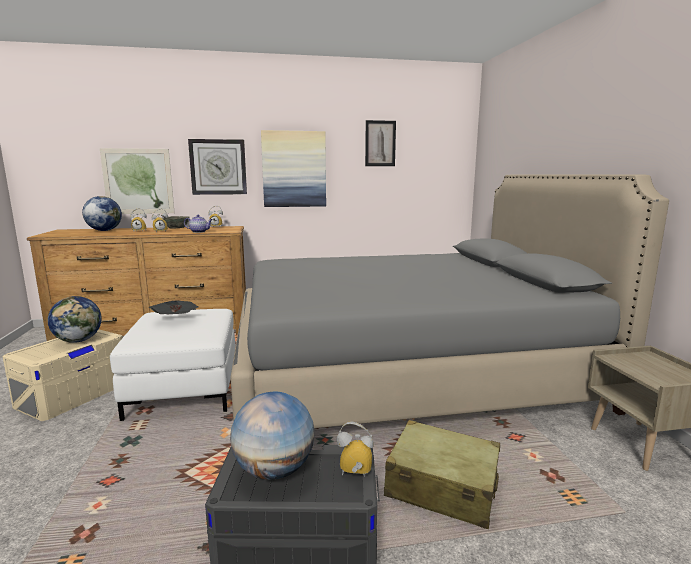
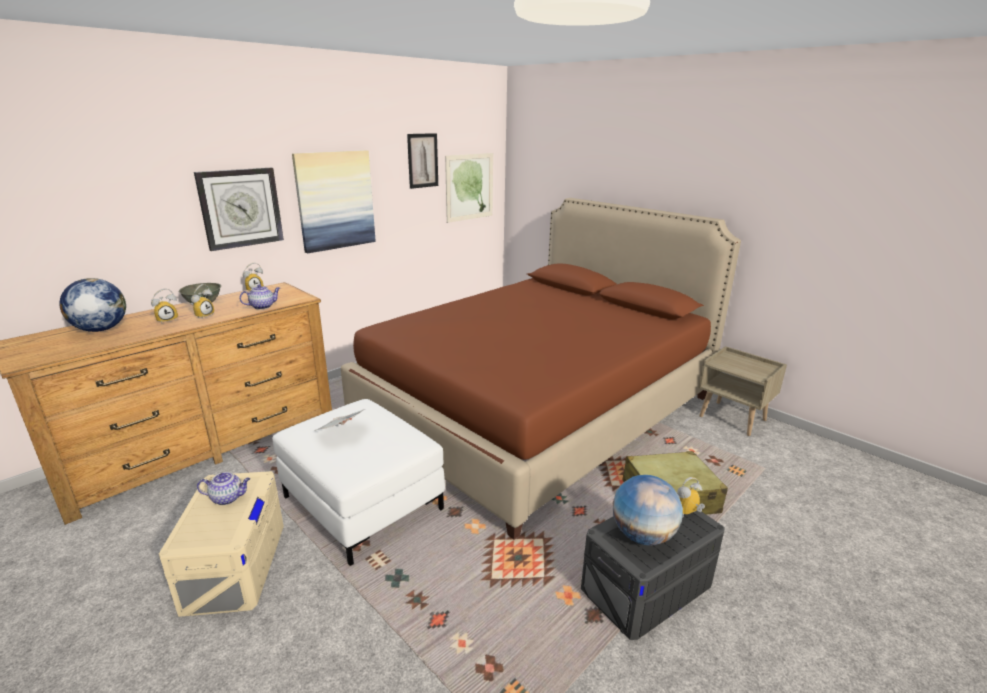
camera: 35 degrees left, 10 degrees up
(79, 340) = (228, 498): globe -> teapot
(138, 181) = (122, 243): picture -> picture (469, 187)
(405, 371) = (537, 409): grey bed -> brown bed

